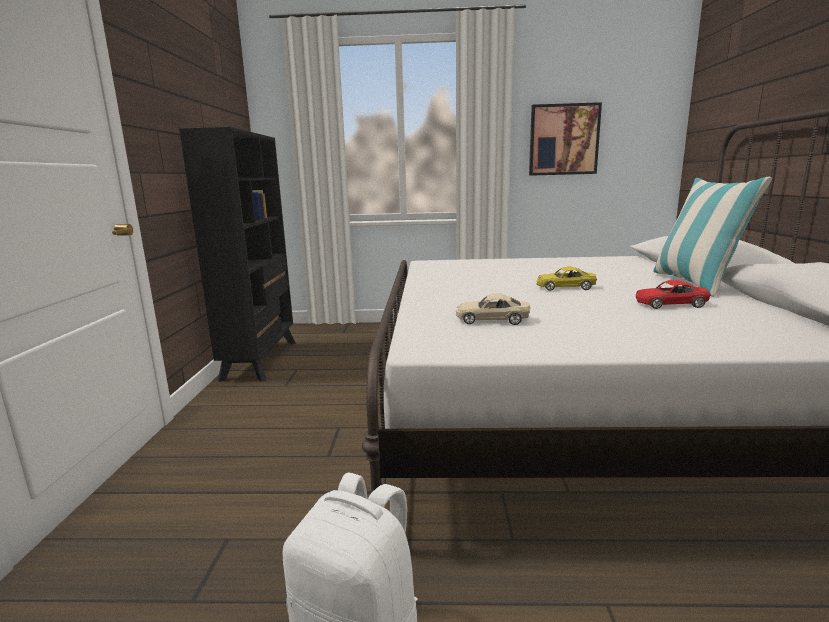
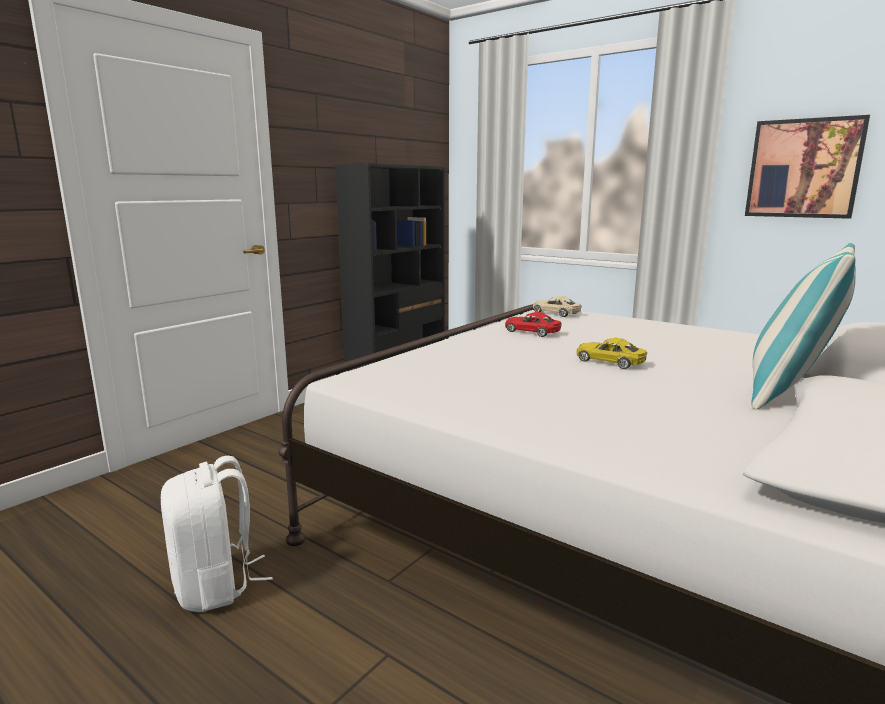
camera: 35 degrees right, 0 degrees up
(492, 320) = (450, 374): beige toy car -> beige toy car (556, 313)
(670, 304) = (668, 403): red toy car -> red toy car (532, 332)

